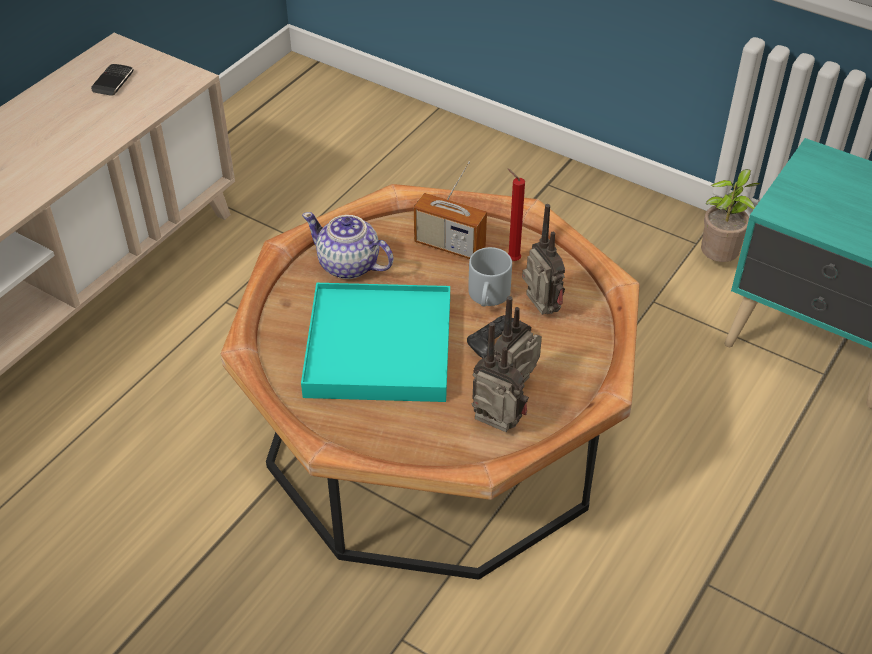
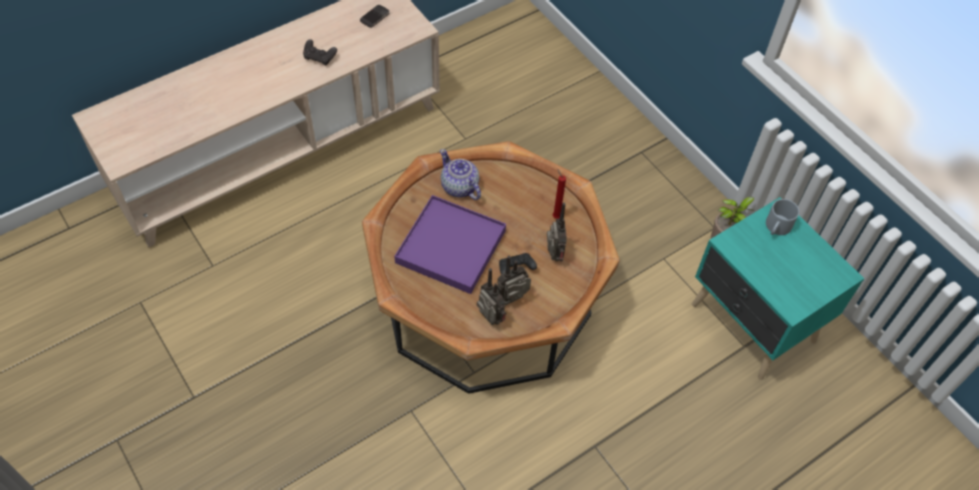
camera: 20 degrees right, 10 degrees up
(50, 152) = (320, 58): none -> black game controller
(379, 347) = (451, 246): turquoise tray -> purple tray
(449, 245) = (524, 194): radio -> none
(488, 297) = (529, 236): grey mug -> grey mug (777, 228)

